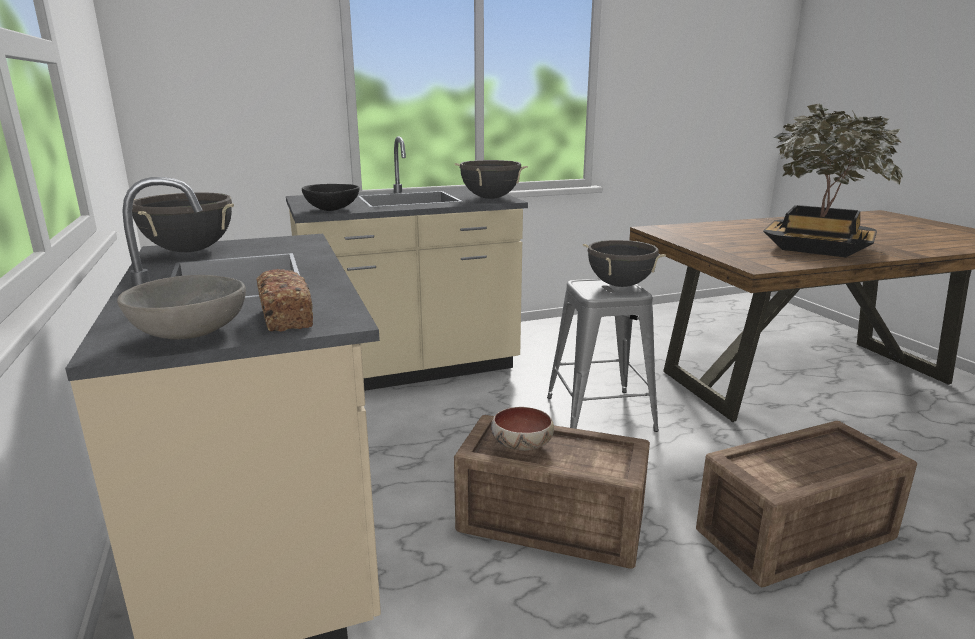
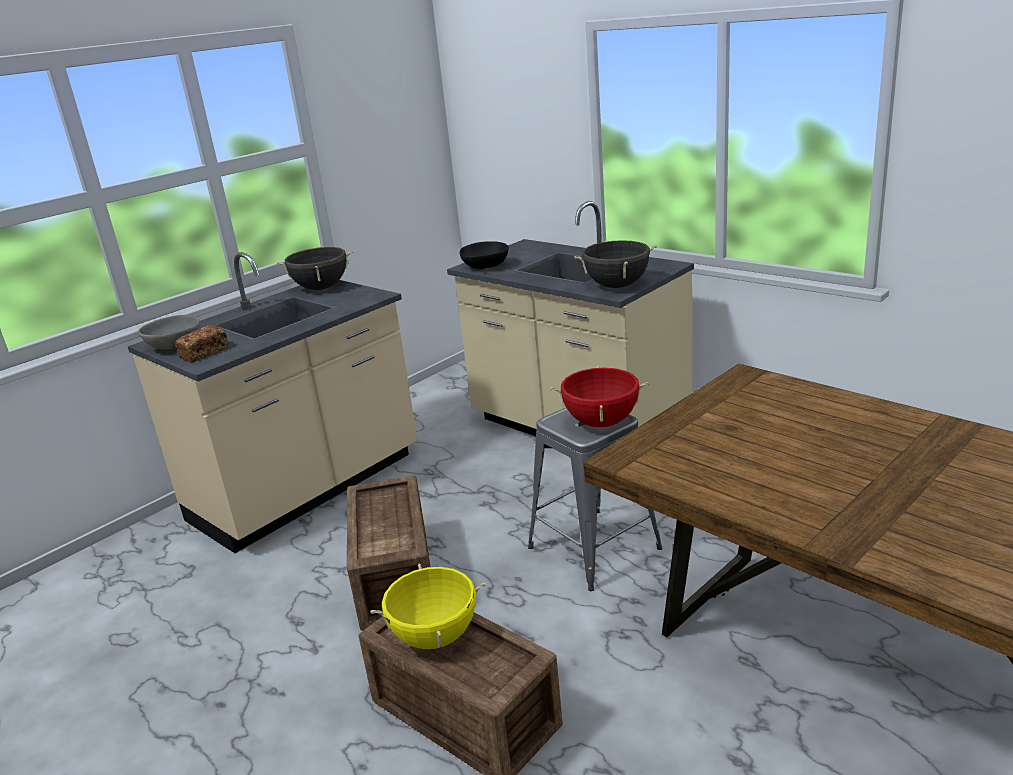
camera: 65 degrees right, 5 degrees up
(521, 445) = (383, 505): bowl -> none
(620, 285) = (601, 422): black cooking pot -> red cooking pot
(791, 466) = (435, 636): none -> yellow cooking pot
(816, 248) = (782, 479): potted plant -> none

